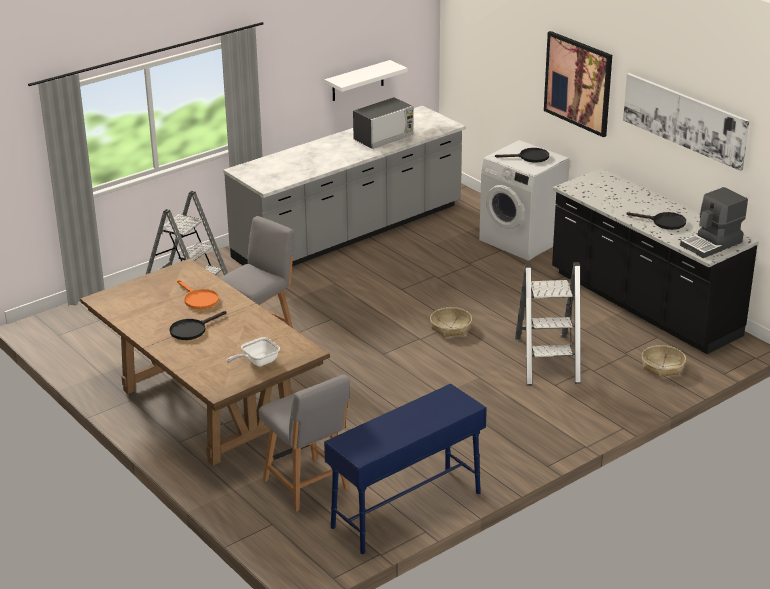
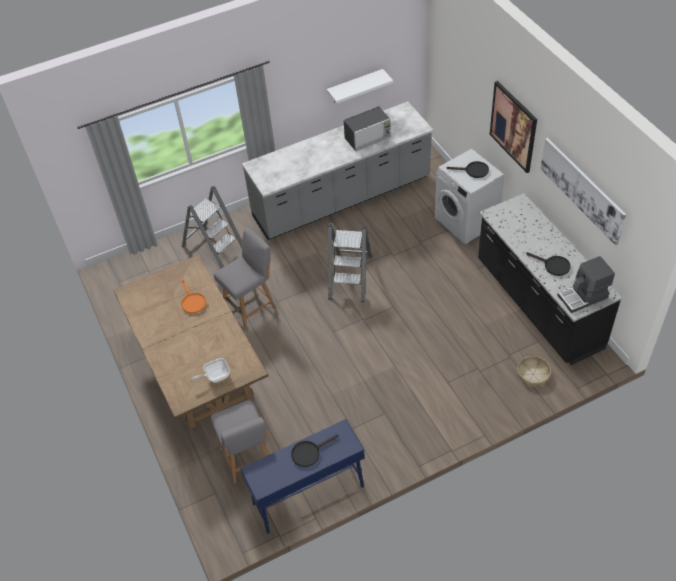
camera: 15 degrees right, 20 degrees up
(192, 329) = (180, 334): black frying pan -> black frying pan (309, 452)
(450, 328) = (388, 310): basket -> none
(546, 359) = (449, 353): grey step ladder -> grey step ladder (350, 276)

